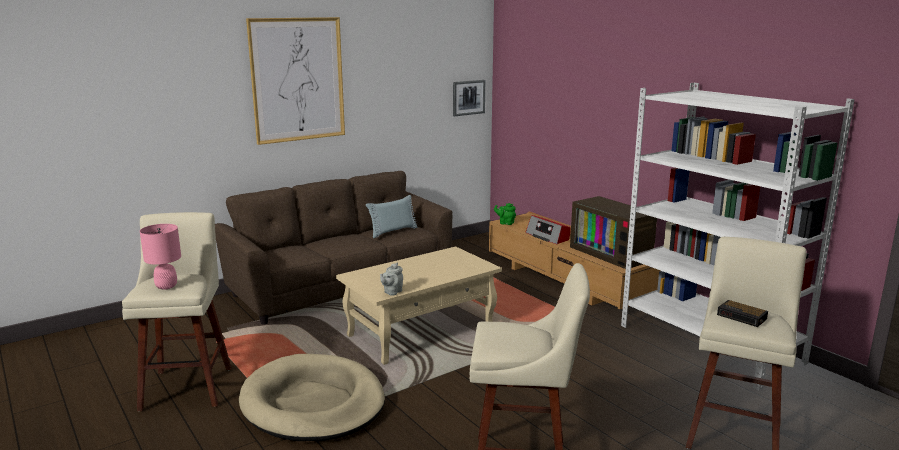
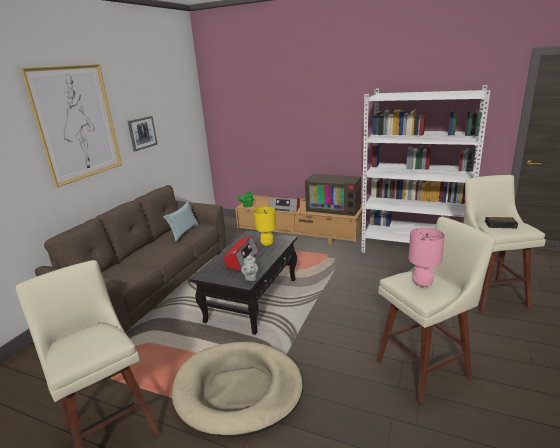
camera: 30 degrees left, 5 degrees up
(165, 287) = (86, 349): pink table lamp -> pink table lamp (421, 284)
(408, 273) = (242, 259): none -> radio
(421, 332) = (253, 299): beige coffee table -> black coffee table
(456, 266) = (267, 244): none -> yellow table lamp
(468, 97) = (191, 122): picture -> picture (142, 133)

